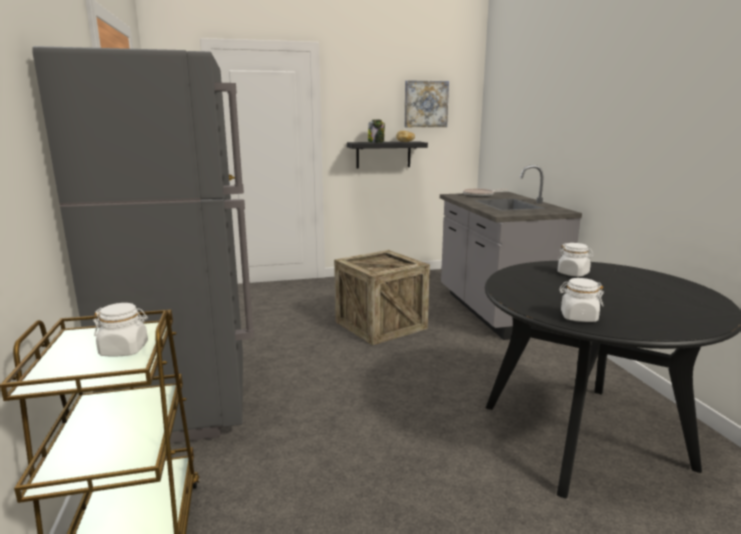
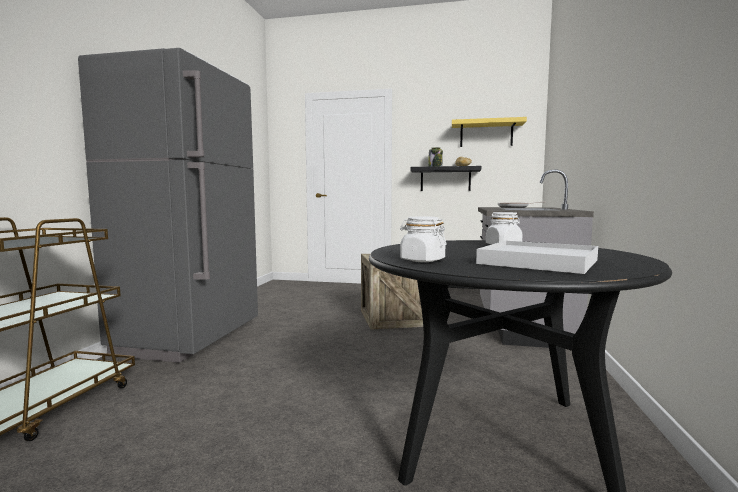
camera: 25 degrees right, 10 degrees down
(124, 350) = (40, 242): white jar -> none
(425, 104) = (486, 134): picture -> yellow shelf
(652, 305) = (538, 262): none -> white tray

